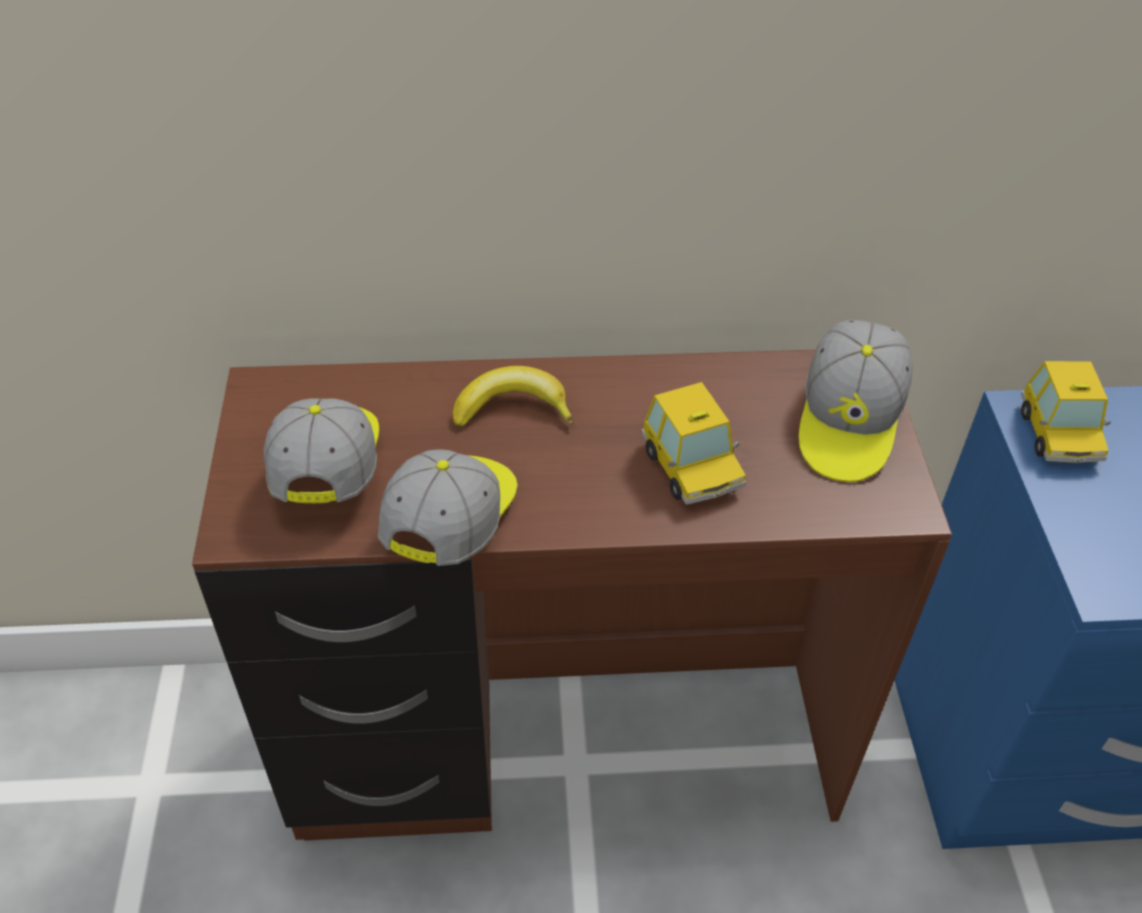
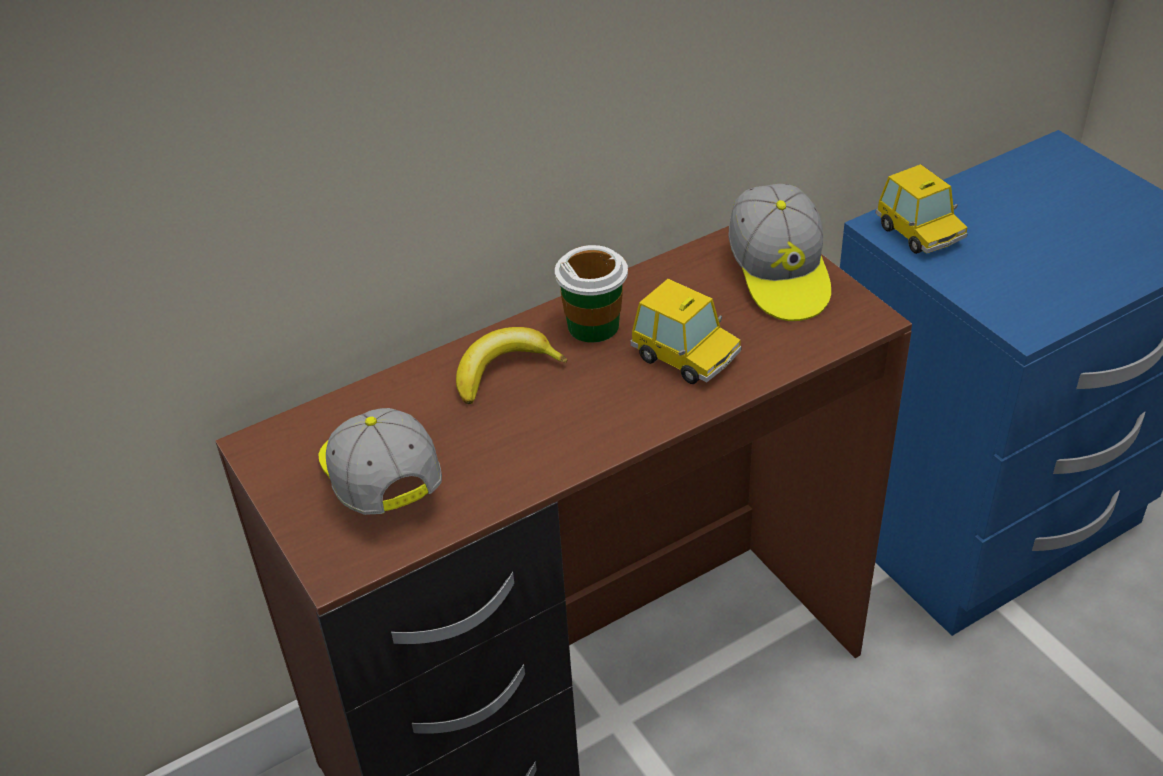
camera: 25 degrees left, 5 degrees down
(453, 522) = (524, 476): cap -> none
(627, 398) = (593, 325): none -> cup

